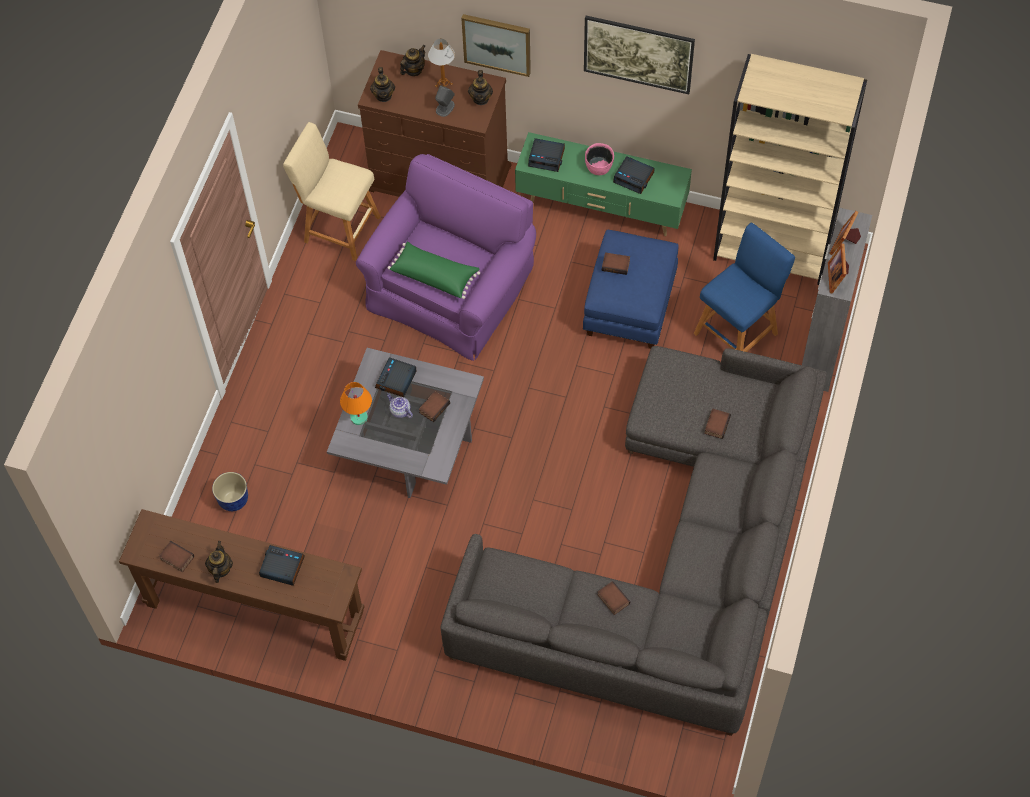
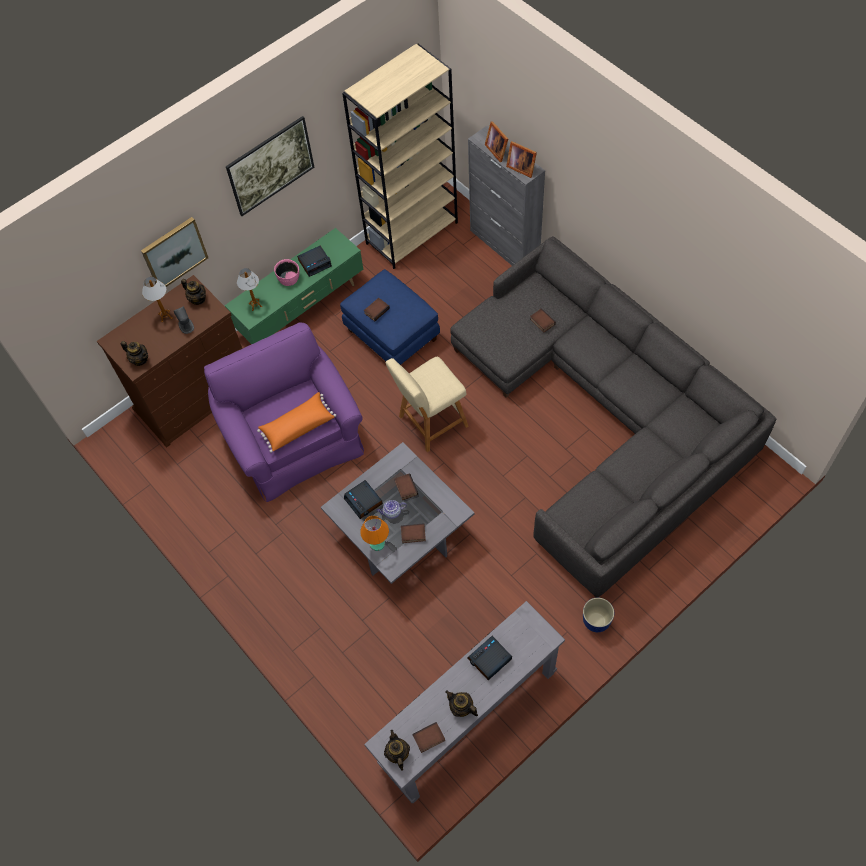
camera: 55 degrees left, 0 degrees up
(233, 500) = (363, 685): planter -> planter (595, 621)
(255, 608) = (468, 718): brown console table -> grey console table
(338, 228) = (181, 484): beige stool -> beige stool (430, 423)
(413, 70) = (134, 328): teapot -> teapot (397, 754)
(434, 275) = (297, 426): green pillow -> orange pillow
(547, 157) = (255, 305): alarm clock -> table lamp
(612, 599) = (637, 455): book -> book (413, 535)
(738, 331) = (458, 284): blue stool -> none

